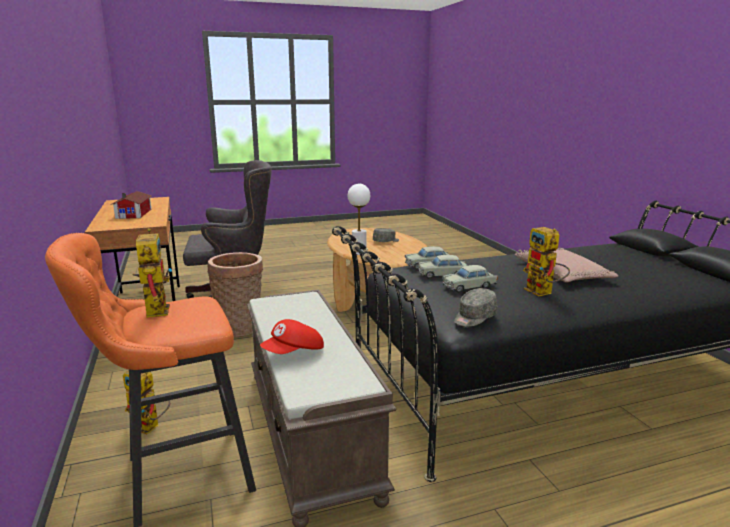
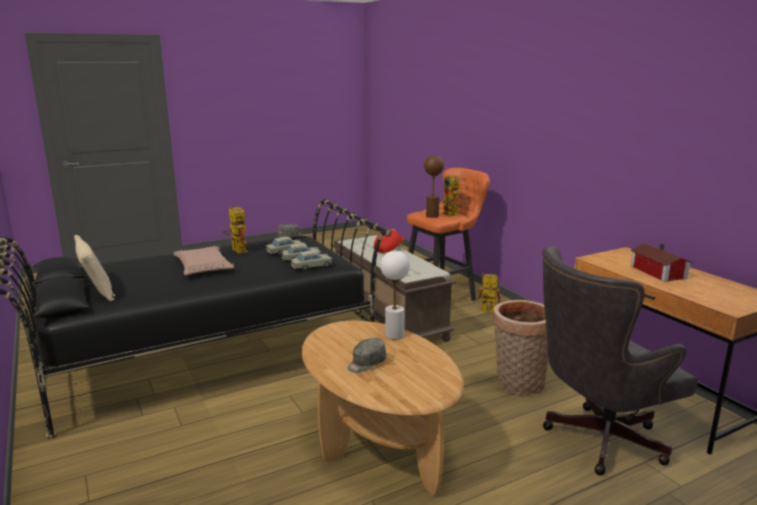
camera: 170 degrees right, 0 degrees up
(198, 308) = (432, 216): none -> brown table lamp
(639, 254) = (97, 290): none -> beige pillow

